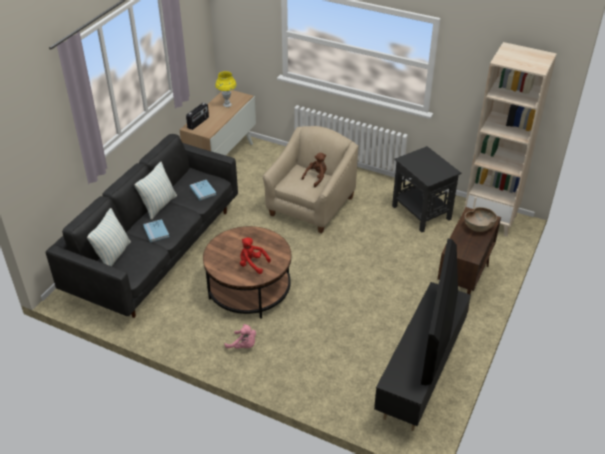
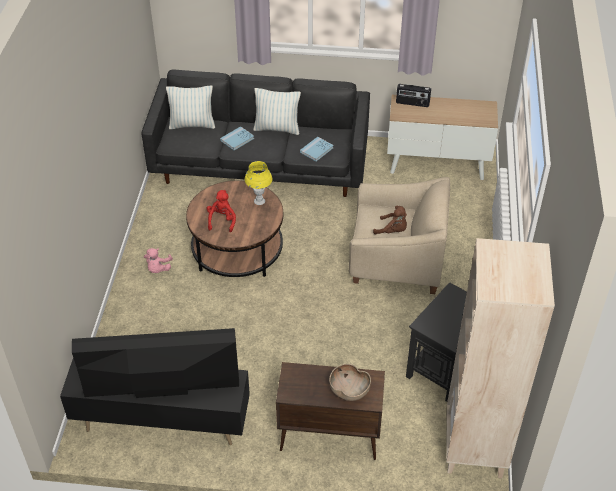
camera: 70 degrees right, 5 degrees up
(227, 105) = (462, 113): yellow table lamp -> yellow table lamp (259, 201)

